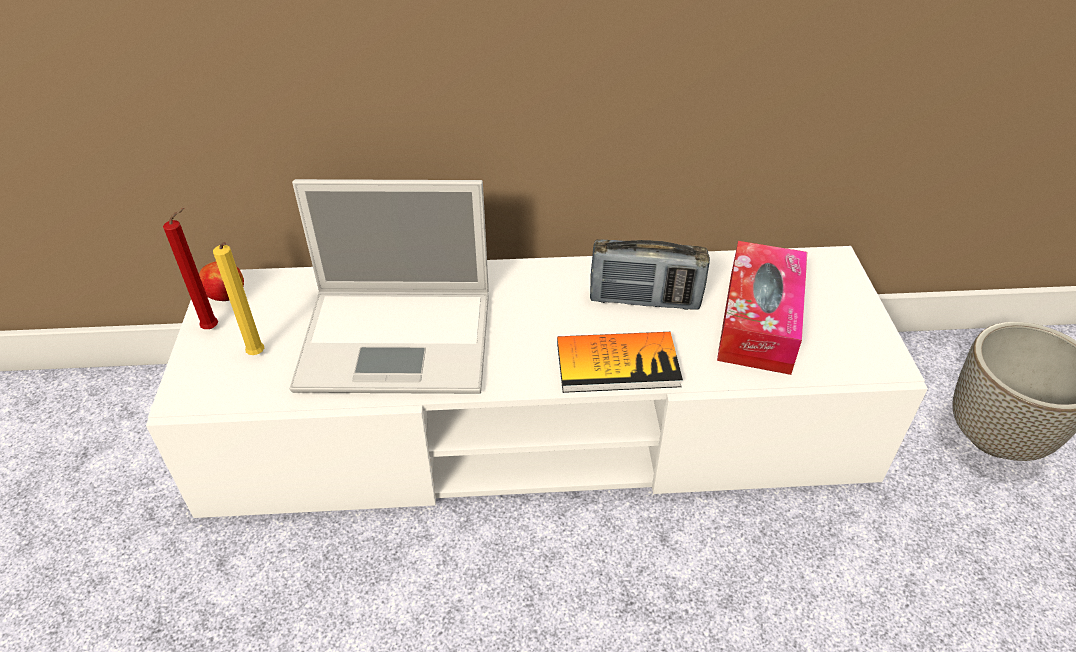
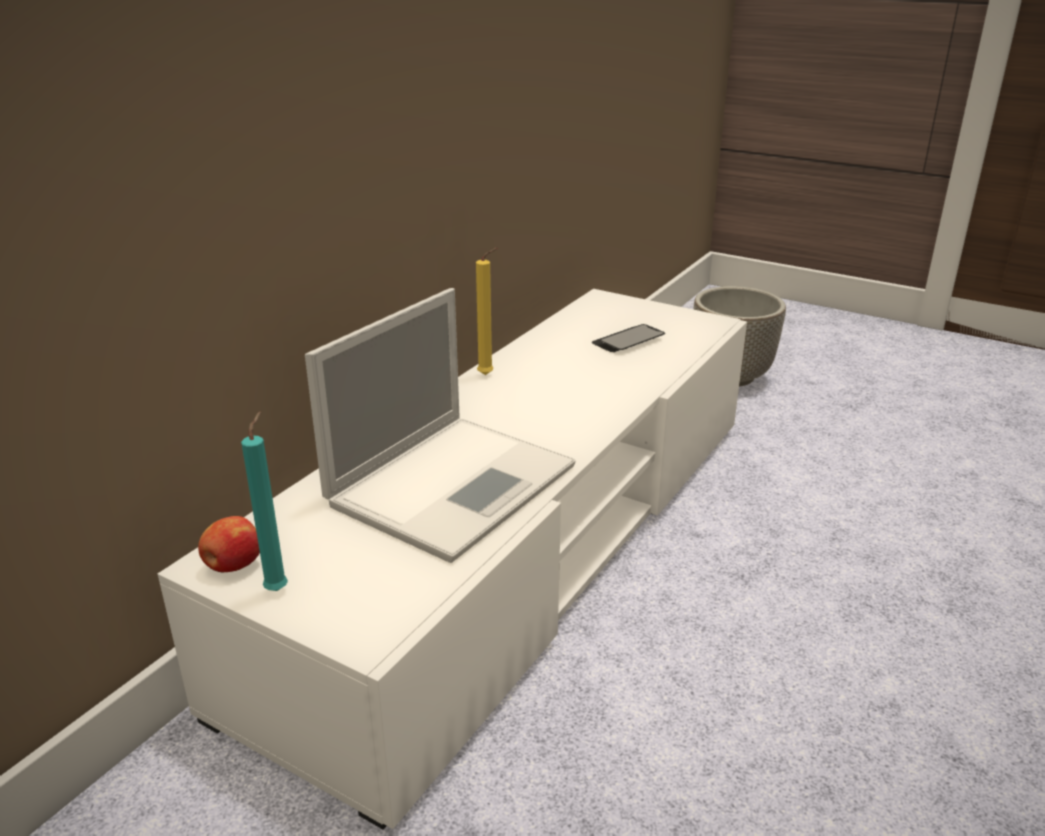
camera: 55 degrees left, 15 degrees down
(214, 328) = (279, 588): red candle -> turquoise candle
(258, 356) = (367, 570): yellow candle -> yellow candle (488, 375)
(617, 364) = (608, 401): book -> none
(644, 300) = (553, 368): radio -> none
(759, 321) = (628, 340): tissue box -> phone

